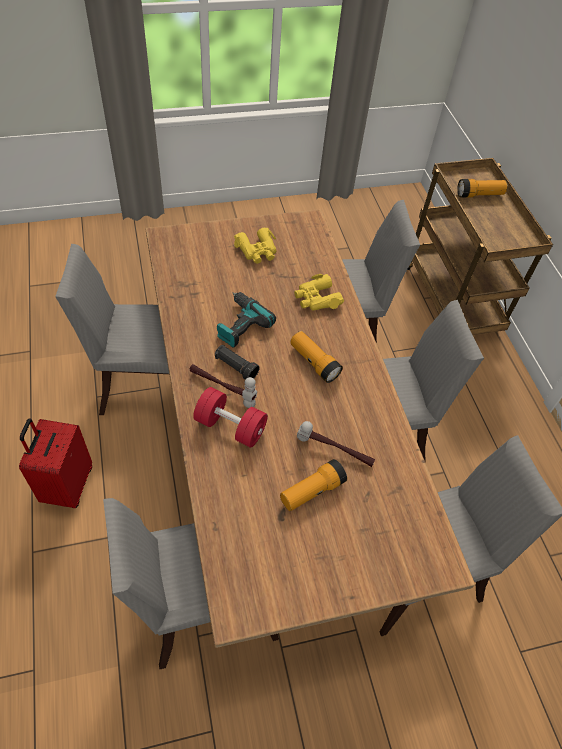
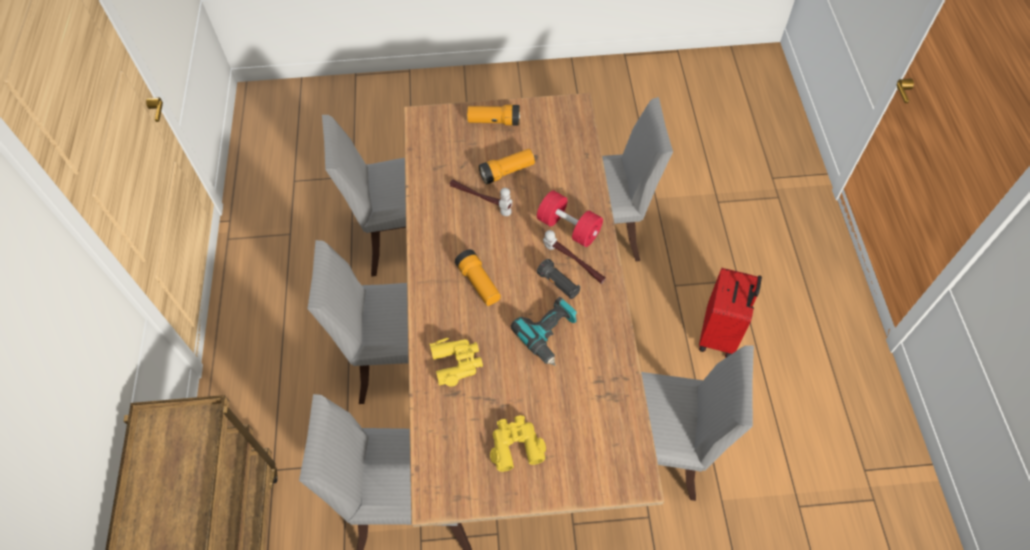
camera: 165 degrees left, 5 degrees up
(479, 195) = (163, 530): flashlight -> flashlight (494, 121)

